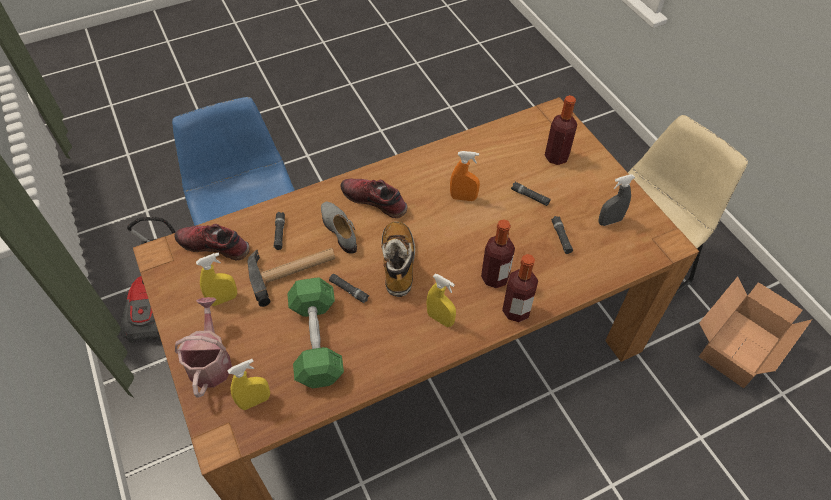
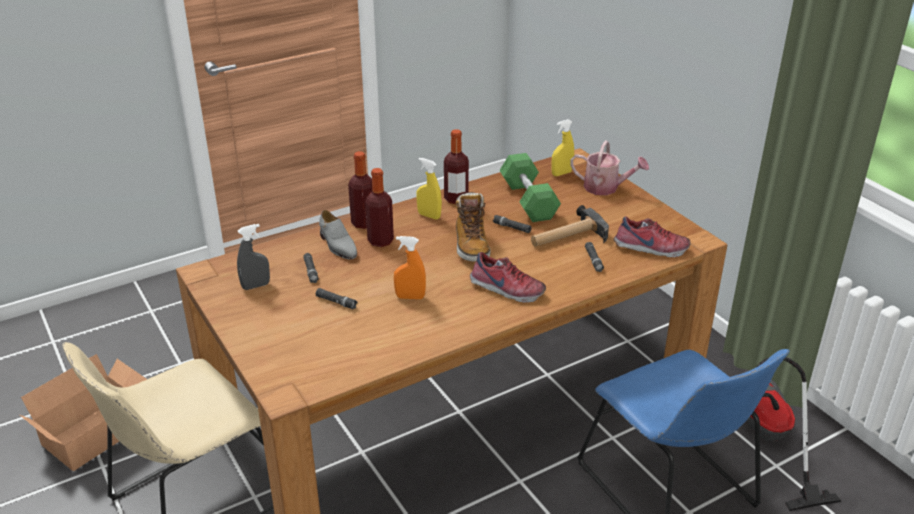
camera: 175 degrees right, 20 degrees down
(211, 361) = (606, 188): watering can -> watering can turned 60 degrees counterclockwise
(223, 299) = (618, 217): yellow spray bottle -> none
(339, 229) = (535, 265): grey shoe -> grey shoe (338, 245)
(556, 157) = (296, 342): bottle -> bottle (456, 199)

